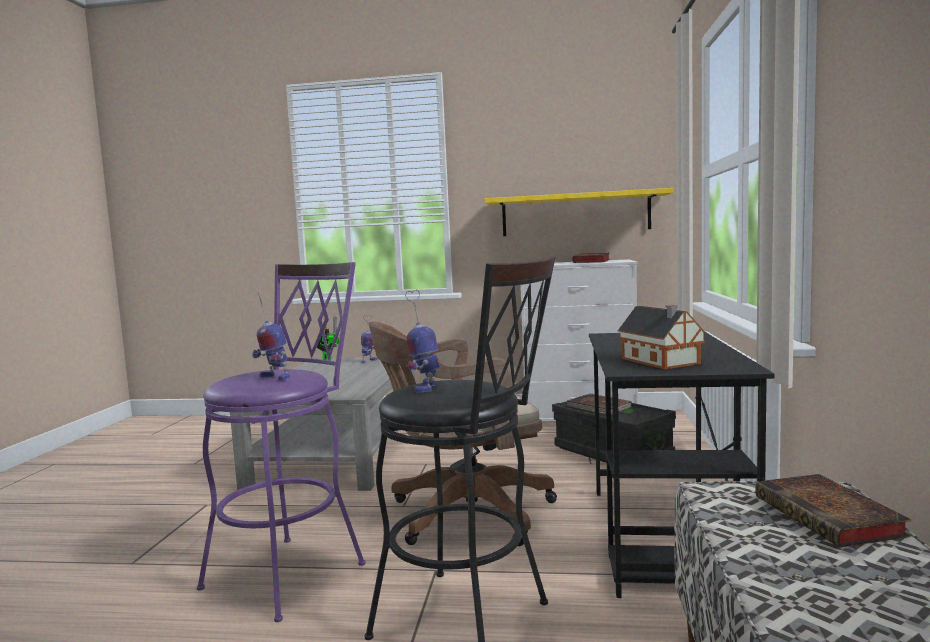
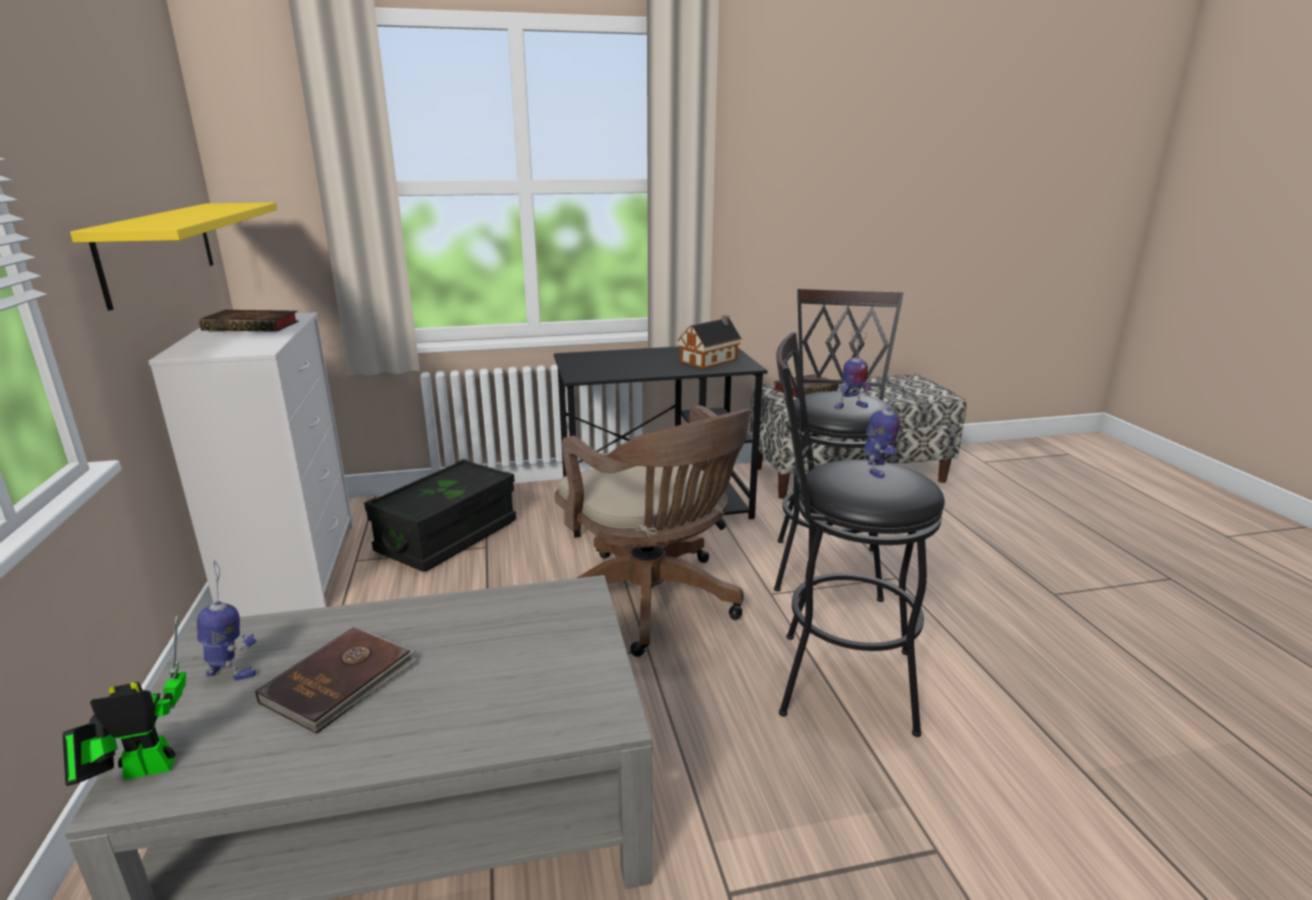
camera: 110 degrees left, 15 degrees up
(294, 569) = (832, 678): purple stool -> black stool
(598, 407) = (432, 497): brown book -> brown book (341, 682)

